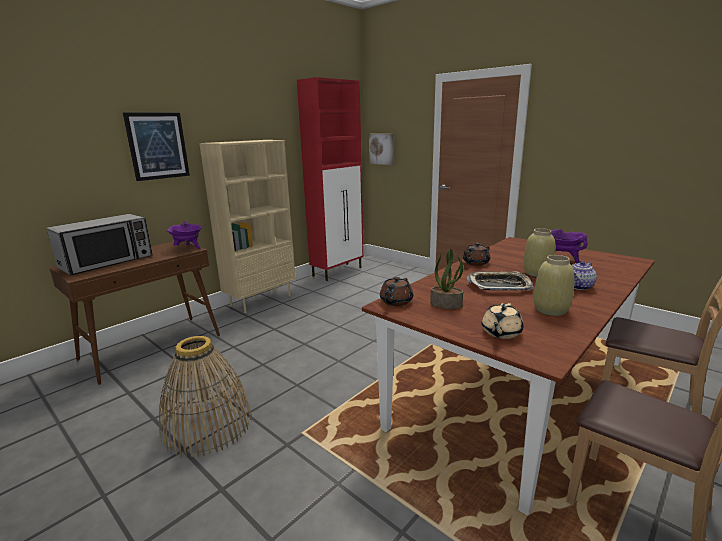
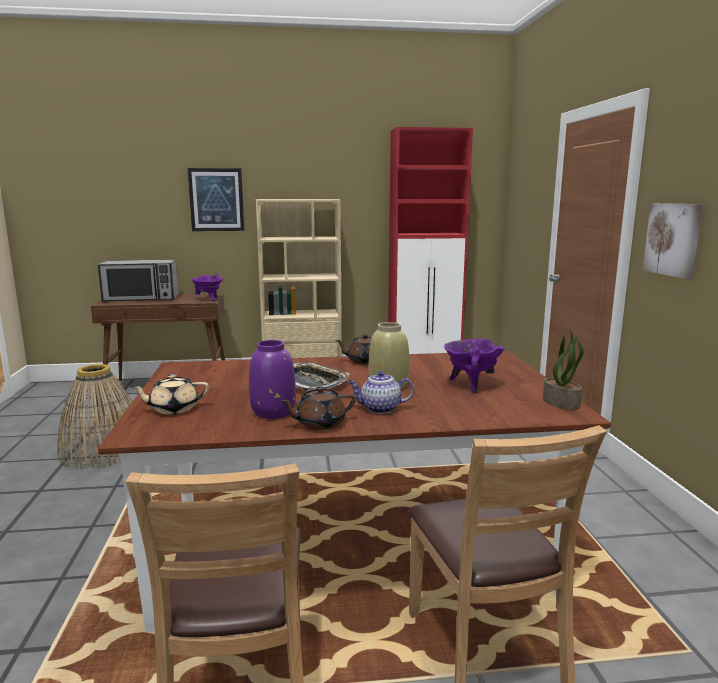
camera: 40 degrees right, 5 degrees down
(381, 149) = (514, 219): picture -> picture (673, 239)
(395, 302) = (190, 366): brown teapot -> brown teapot (319, 423)
(446, 304) = (215, 380): potted plant -> potted plant (561, 403)
(550, 310) = (273, 412): beige vase -> purple vase

